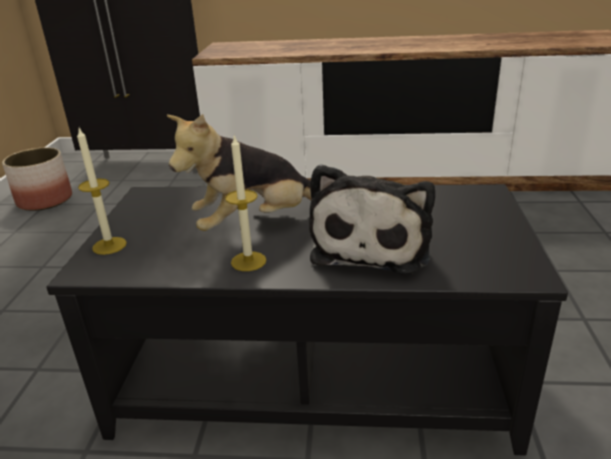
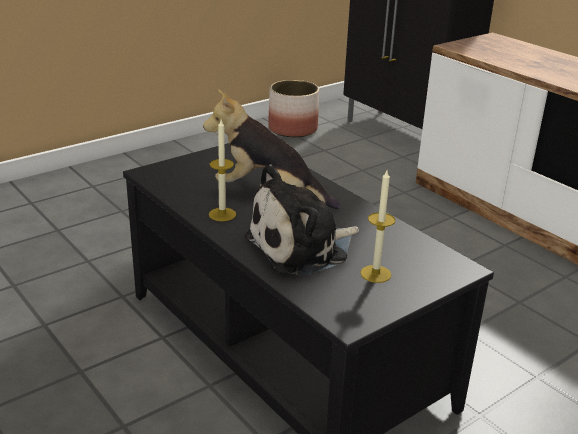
camera: 45 degrees right, 0 degrees up
(109, 245) = (179, 166): candle -> candle (375, 274)

